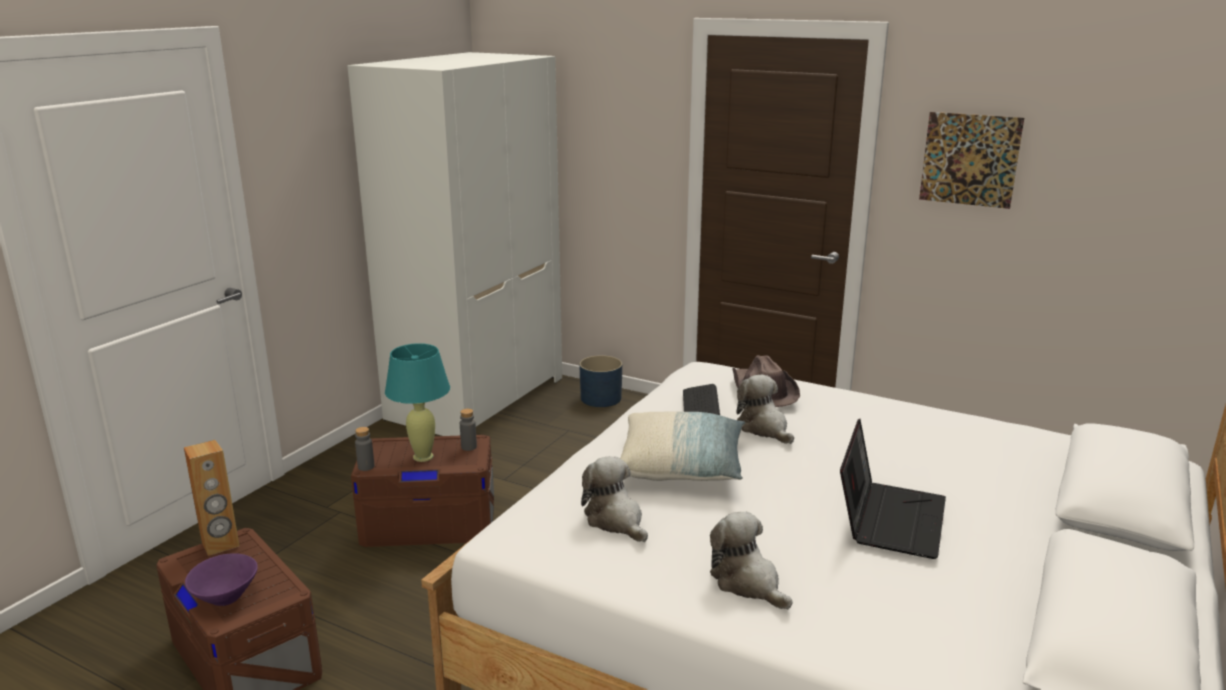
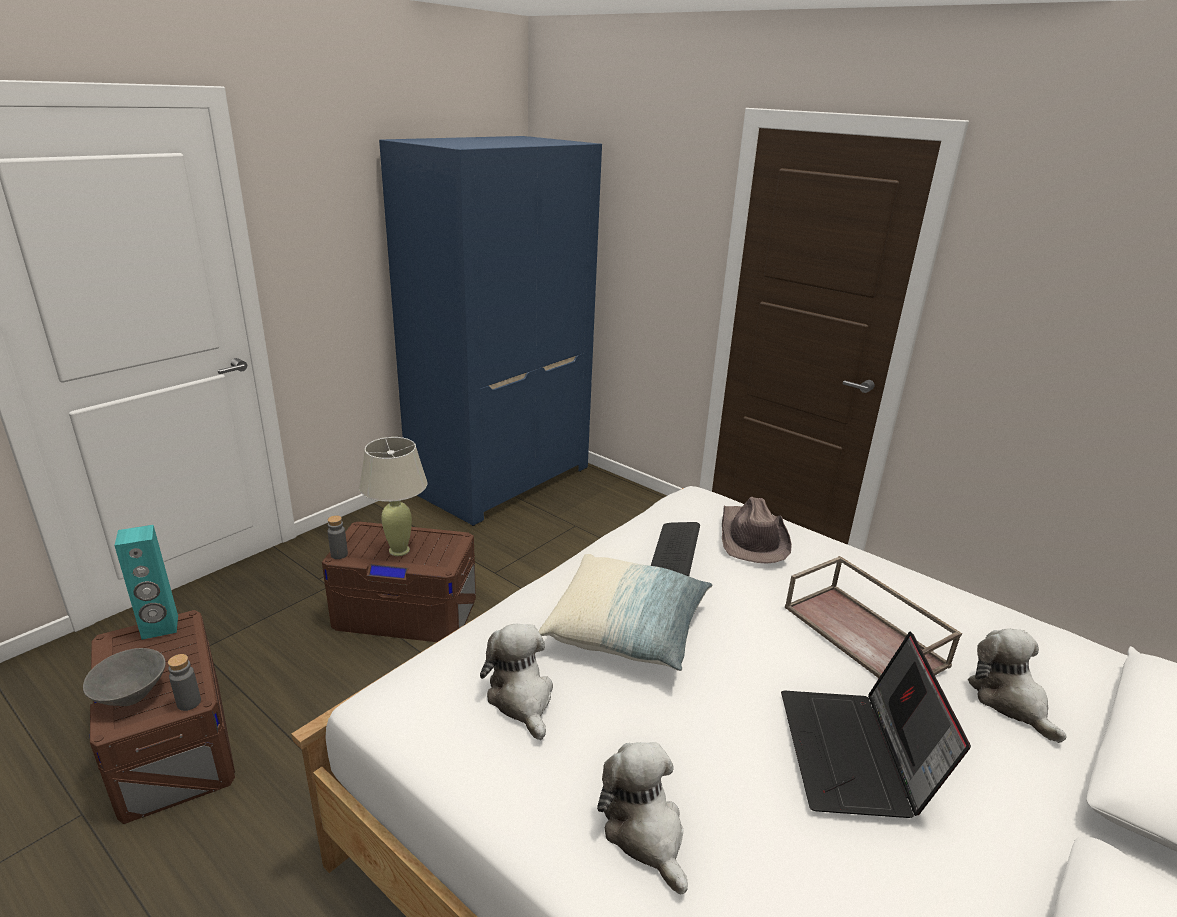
camera: 10 degrees right, 5 degrees up
(220, 545) = (160, 627): brown speaker -> turquoise speaker
(225, 598) = (130, 696): purple bowl -> grey bowl
(423, 457) = (399, 550): turquoise table lamp -> beige table lamp
(469, 447) = (447, 545): grey bottle -> grey bottle (189, 703)
(476, 397) = (500, 478): white wardrobe -> blue wardrobe
(600, 399) = (617, 494): blue planter -> none
(764, 428) = (738, 590): plush toy -> plush toy (1010, 701)
(876, 446) = (866, 636): none -> brown tray
(889, 518) = (856, 755): laptop -> laptop turned 150 degrees clockwise
(970, 159) = (1045, 293): picture -> none

